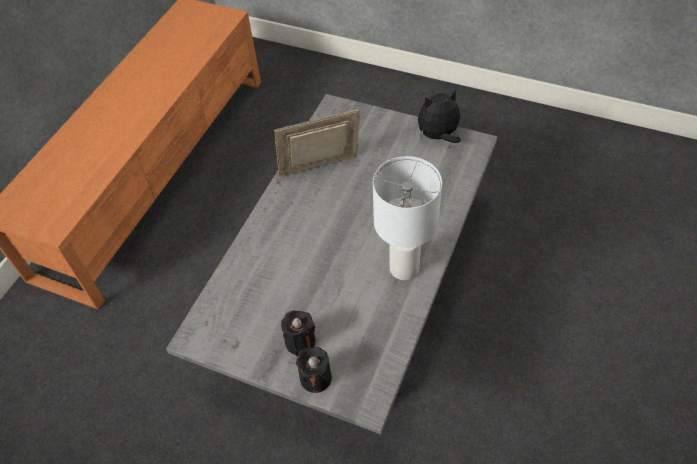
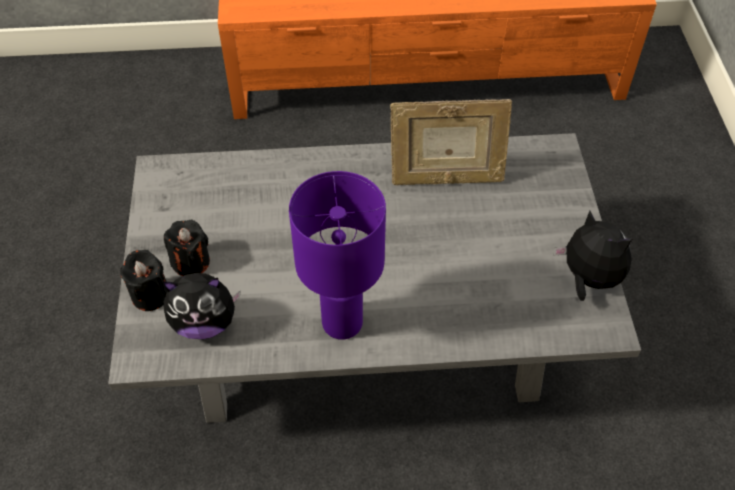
camera: 60 degrees right, 0 degrees up
(320, 169) = (445, 179): picture frame -> picture frame turned 135 degrees clockwise
(361, 349) = (205, 323): none -> plush toy
(403, 267) = (343, 321): white table lamp -> purple table lamp

